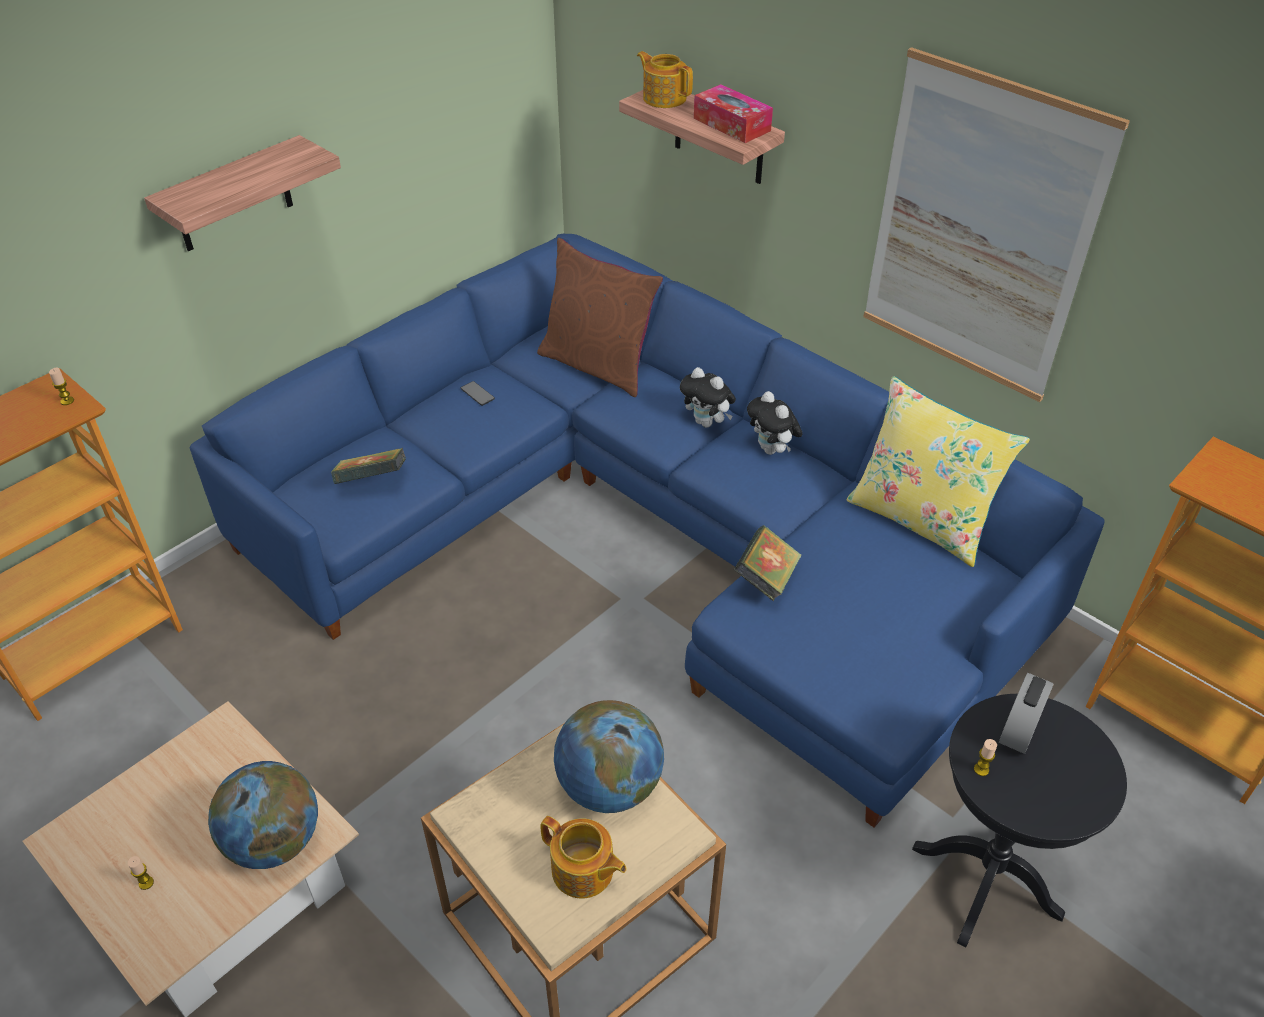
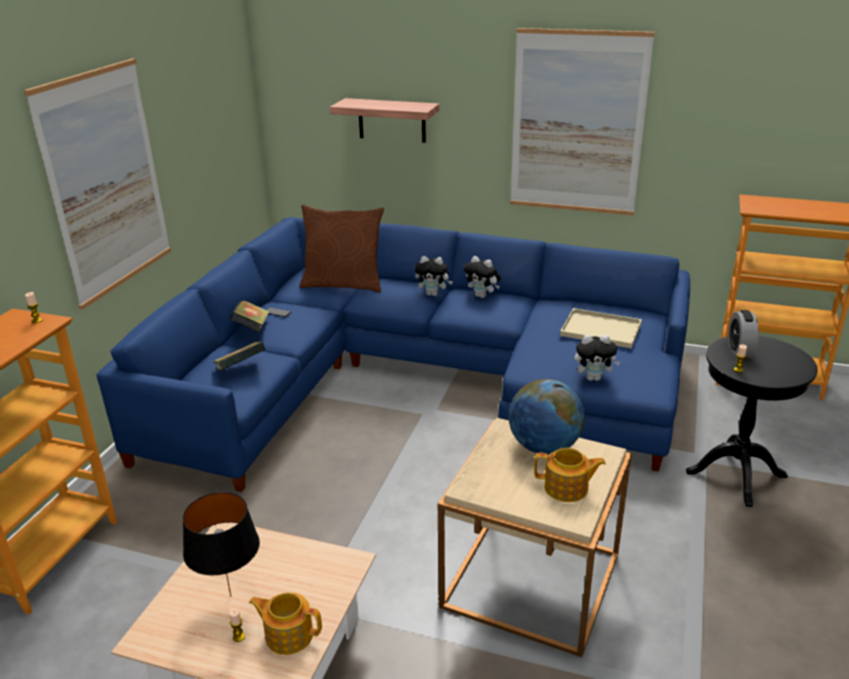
camera: 25 degrees left, 15 degrees down
(171, 821) = (229, 596): none -> black table lamp
(233, 196) = (106, 181): shelf -> picture
(274, 841) = (319, 579): globe -> none
(664, 98) = (355, 102): teapot -> teapot (288, 634)
(731, 124) = (407, 105): tissue box -> none
(766, 579) = (531, 348): book -> book (252, 328)
(817, 666) = (594, 378): none -> plush toy
(889, 579) = (599, 330): none -> beige tray
(921, 519) = (590, 303): yellow pillow -> none

